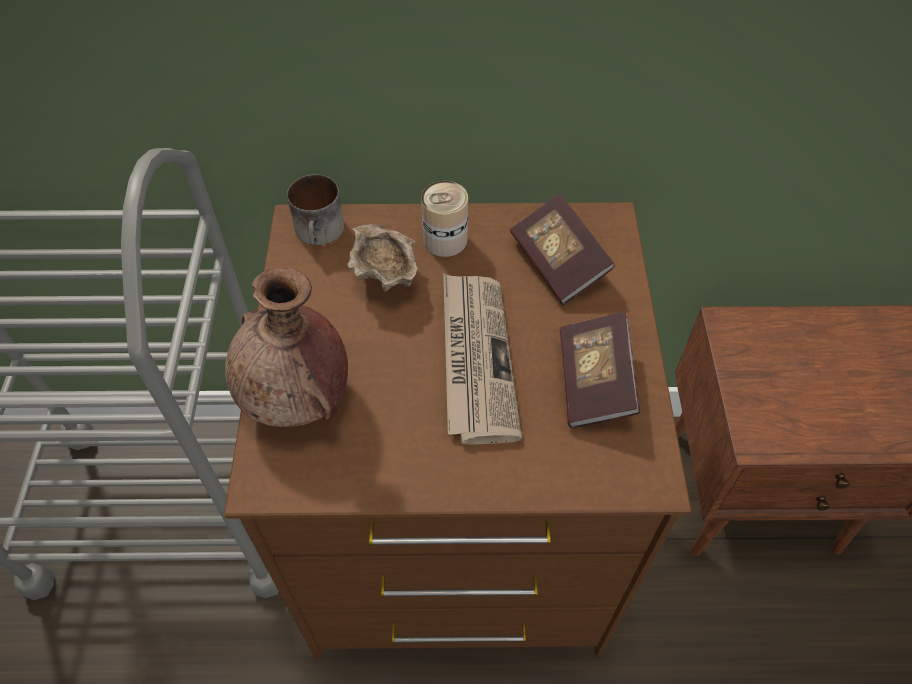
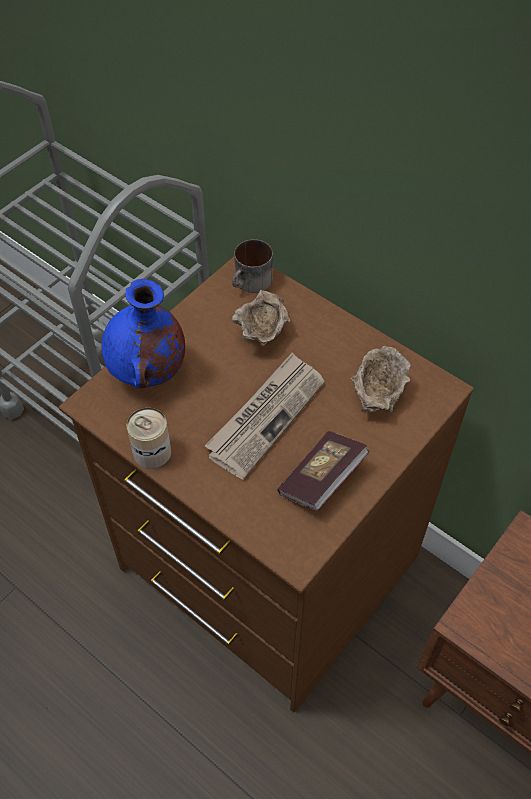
camera: 40 degrees right, 0 degrees up
(298, 399) = (148, 372): brown vase -> blue vase
(445, 240) = (321, 333): can -> can (152, 452)
(558, 263) = (377, 394): book -> beige bowl

